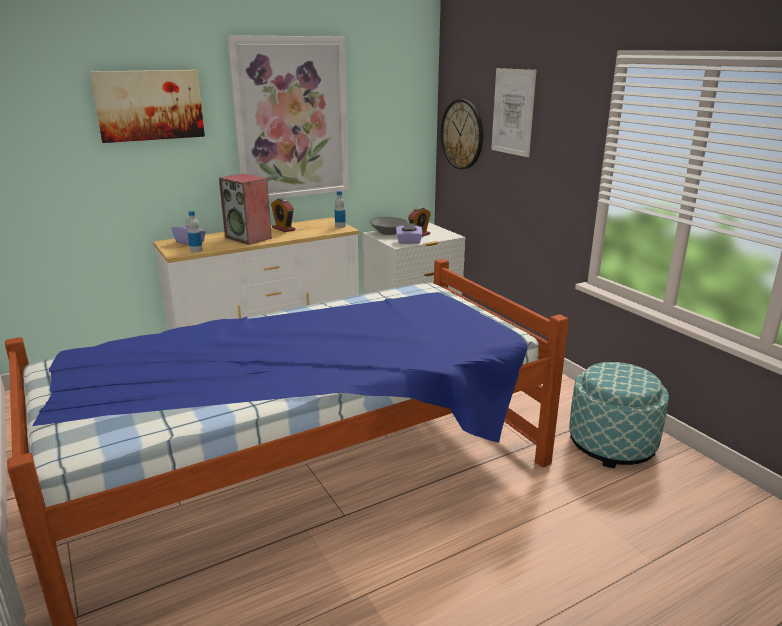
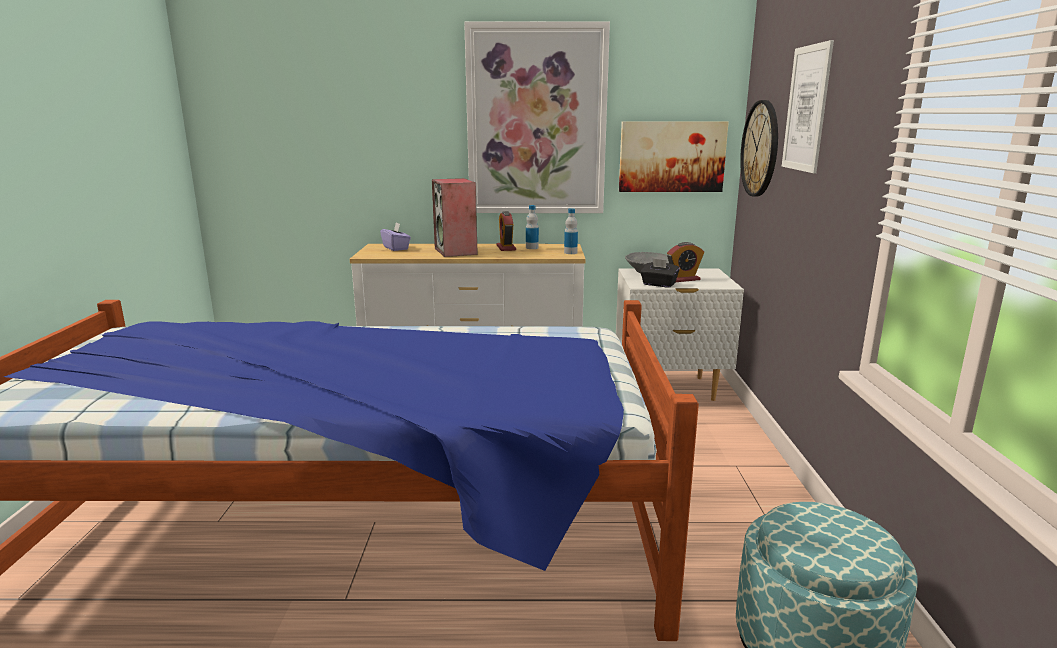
camera: 30 degrees right, 5 degrees down
(149, 105) = (376, 97): picture -> picture (671, 156)
(196, 250) = (387, 255): bottle -> bottle (532, 248)
(409, 242) = (658, 284): purple tissue box -> black tissue box

